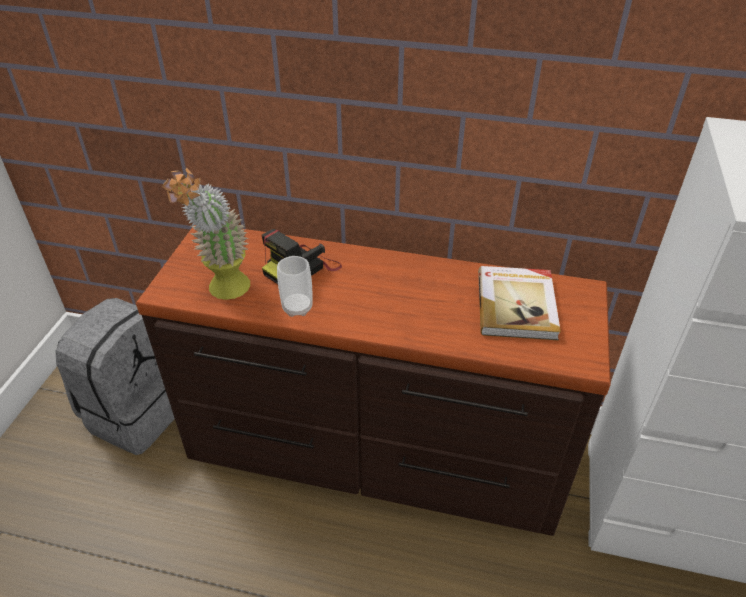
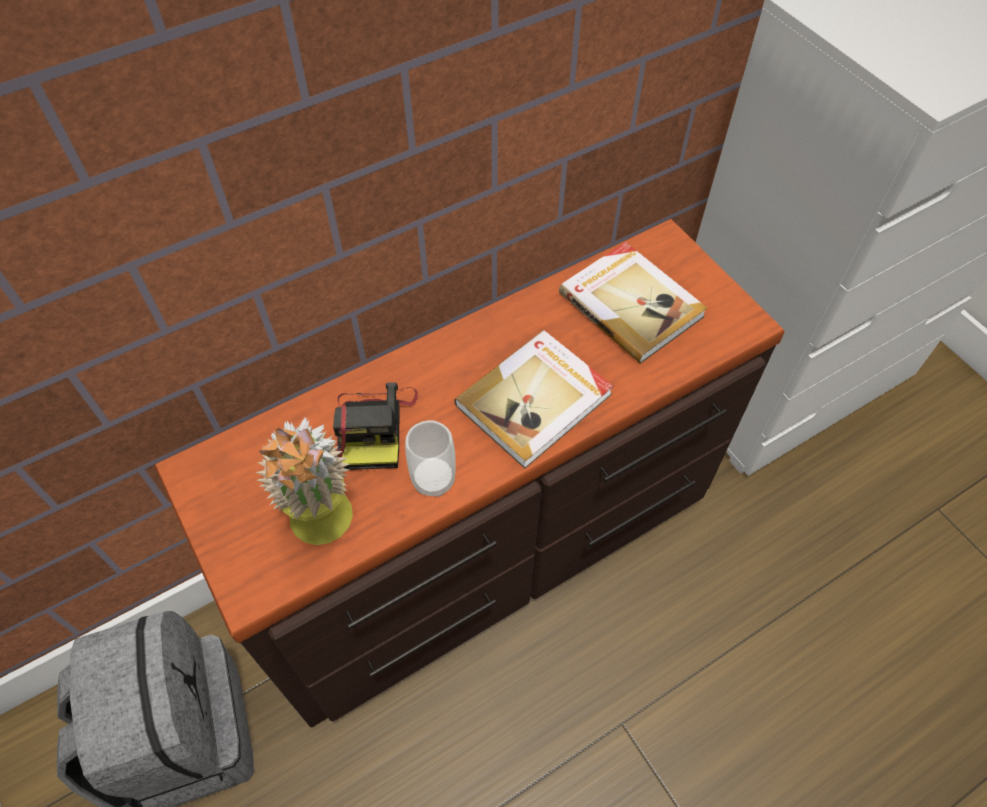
camera: 45 degrees left, 15 degrees up
(396, 311) = (536, 400): none -> book

